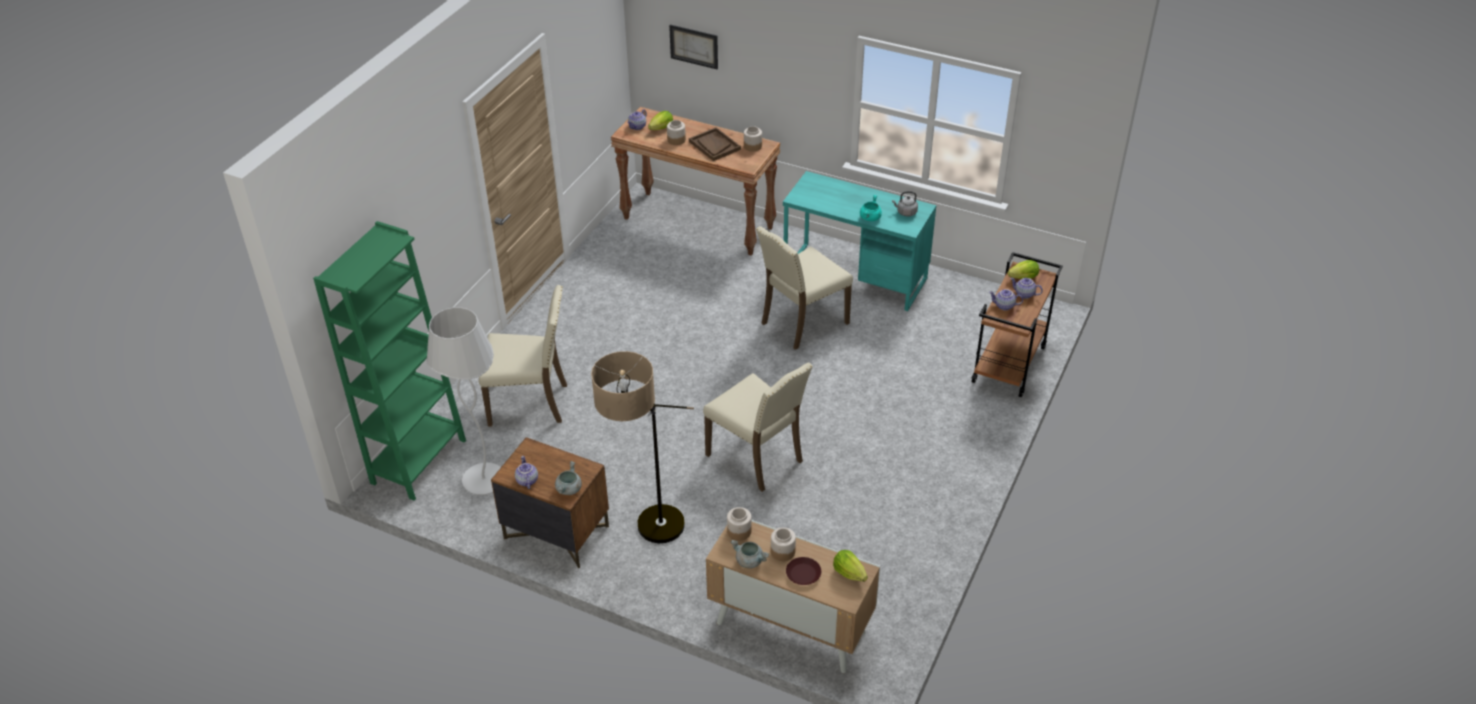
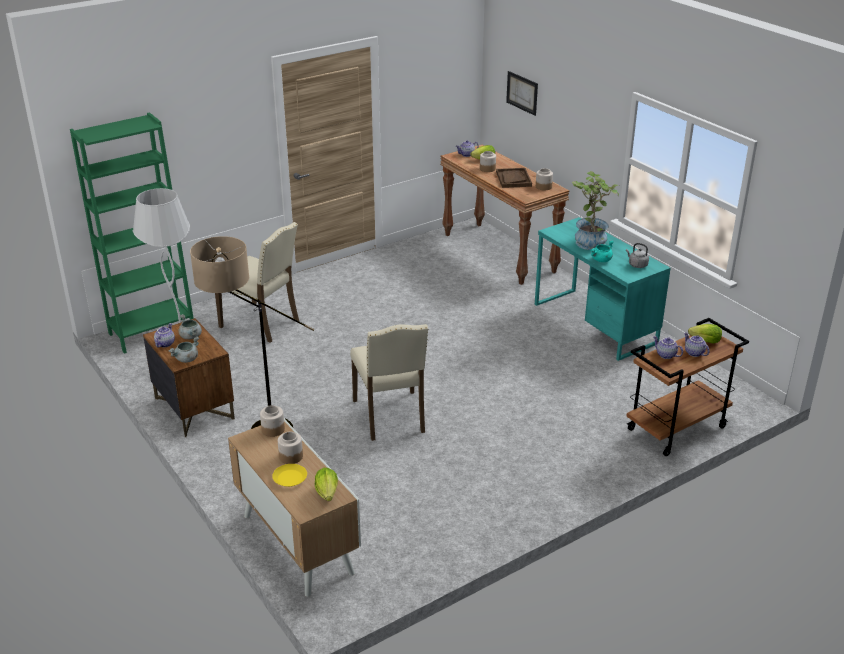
camera: 30 degrees right, 10 degrees down
(750, 561) = (258, 453): grey cooking pot -> grey cooking pot (191, 336)
(802, 323) = (518, 340): beige chair -> none
(803, 573) = (290, 478): brown plate -> yellow plate
(841, 197) = (590, 240): none -> potted plant

